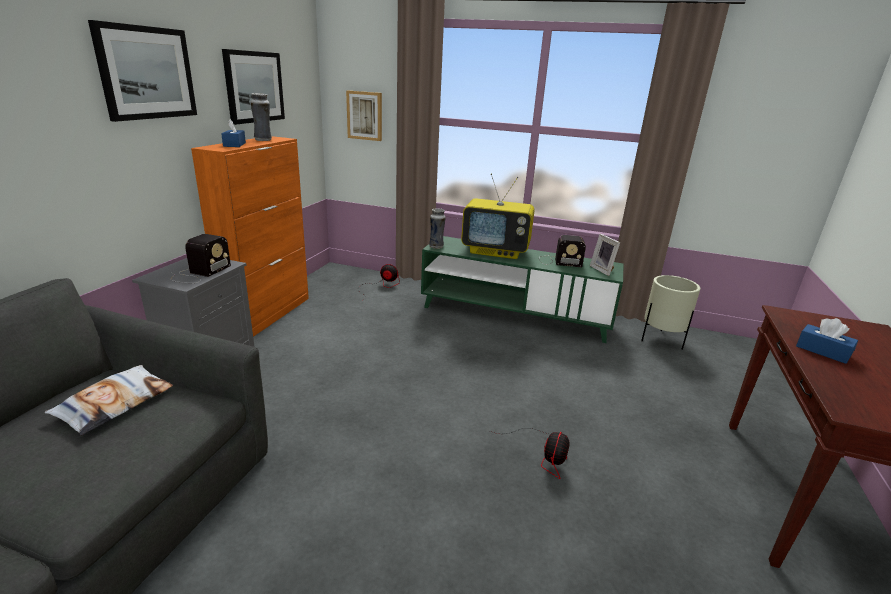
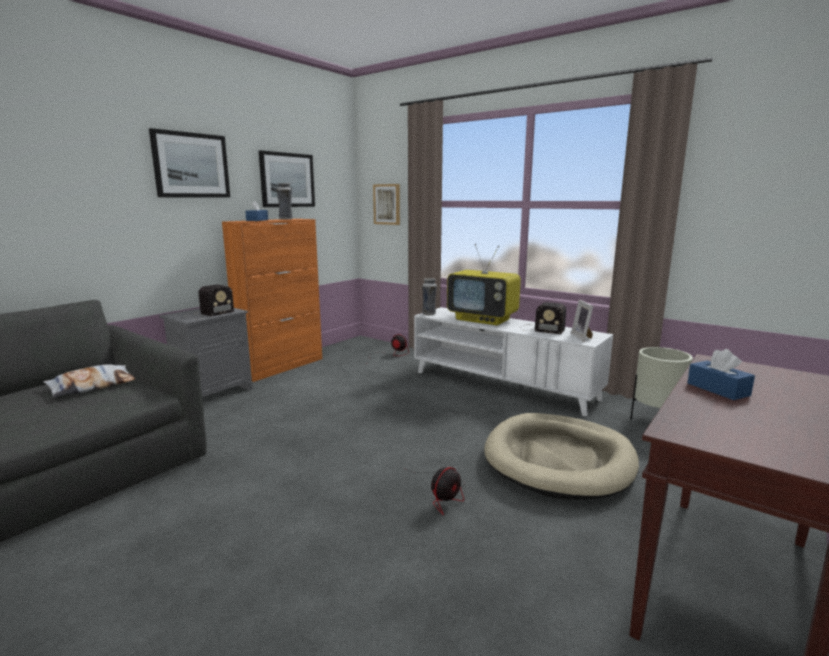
camera: 20 degrees right, 10 degrees down
(514, 315) = (503, 385): green tv stand -> white tv stand
(614, 396) = (559, 460): none -> beige dog bed

